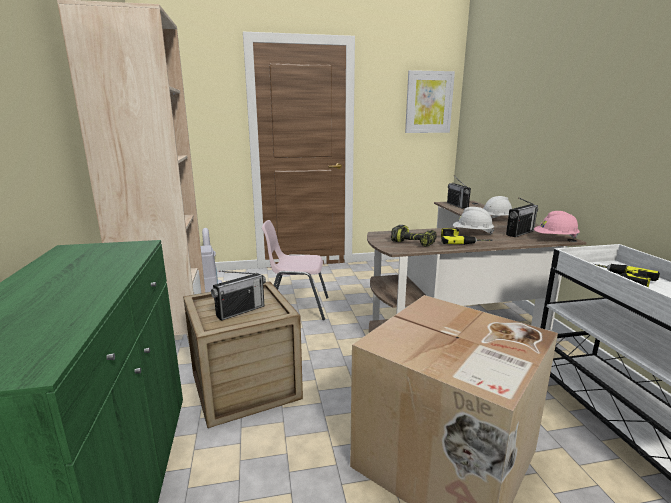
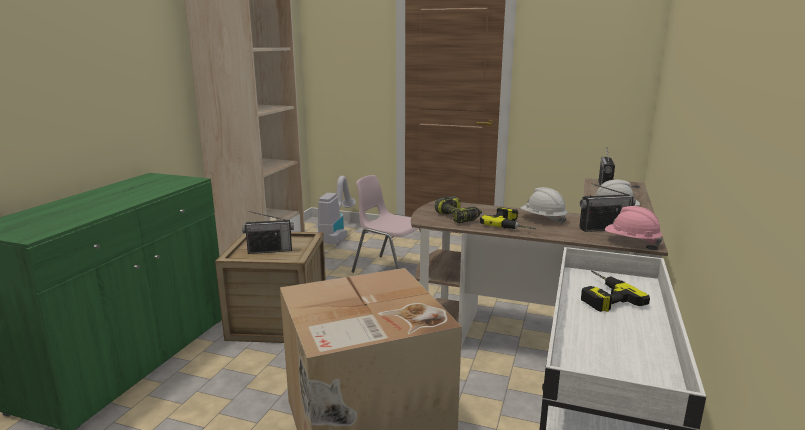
camera: 30 degrees right, 0 degrees up
(429, 102) = (613, 50): picture -> none

